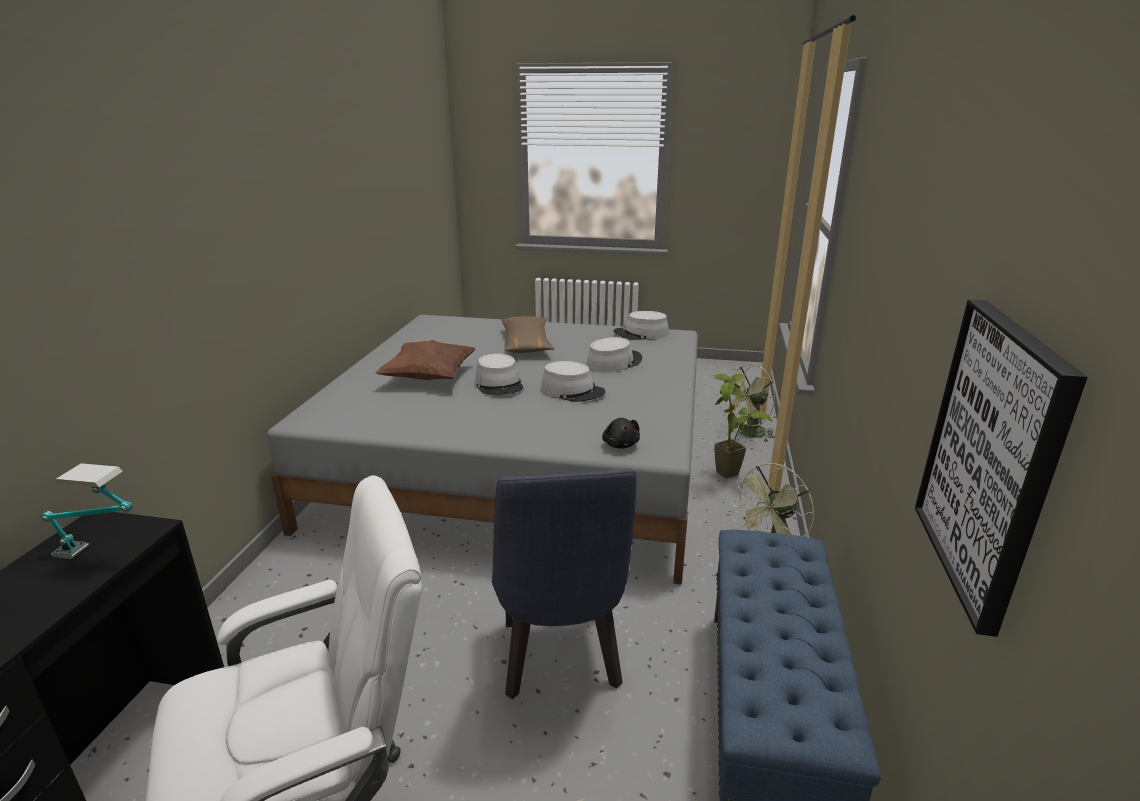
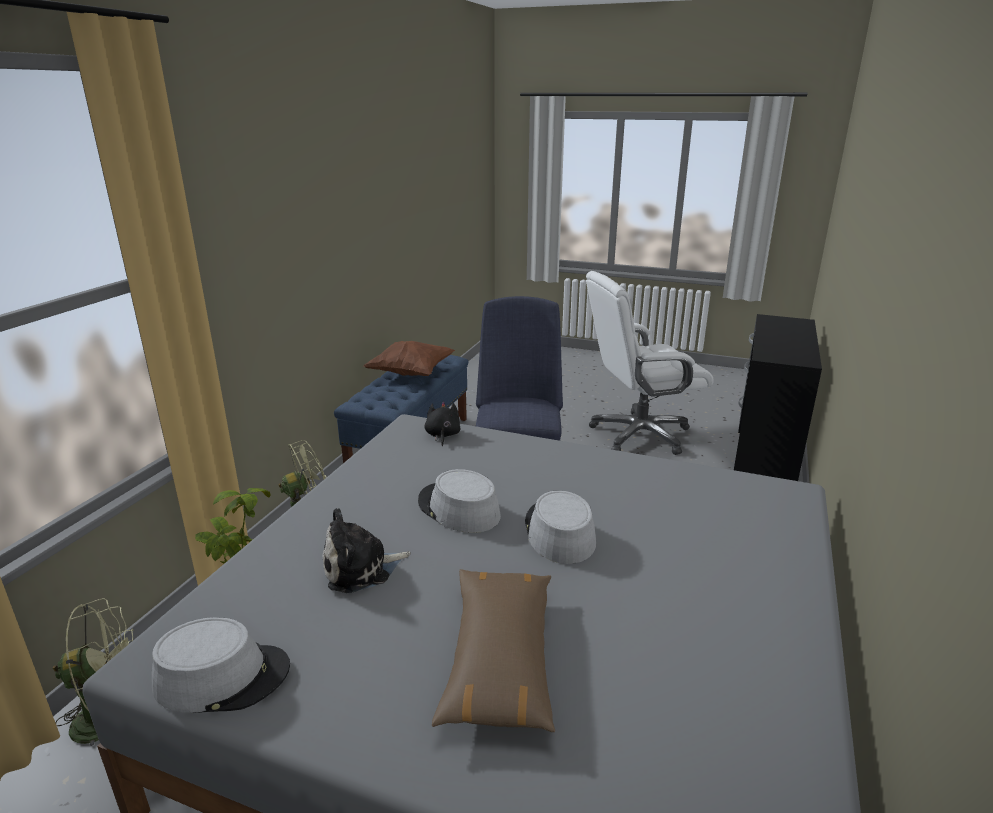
camera: 170 degrees left, 0 degrees up
(102, 555) = (773, 350): table lamp -> none
(429, 377) = (672, 560): brown pillow -> brown pillow (411, 373)
(614, 362) = (361, 568): grey hat -> plush toy
(991, 458) = (399, 215): picture -> none

